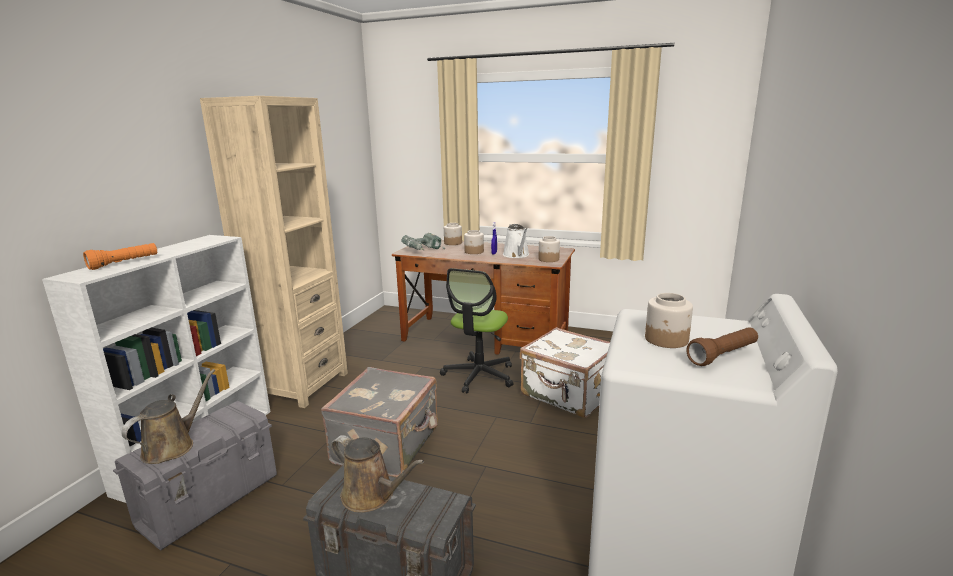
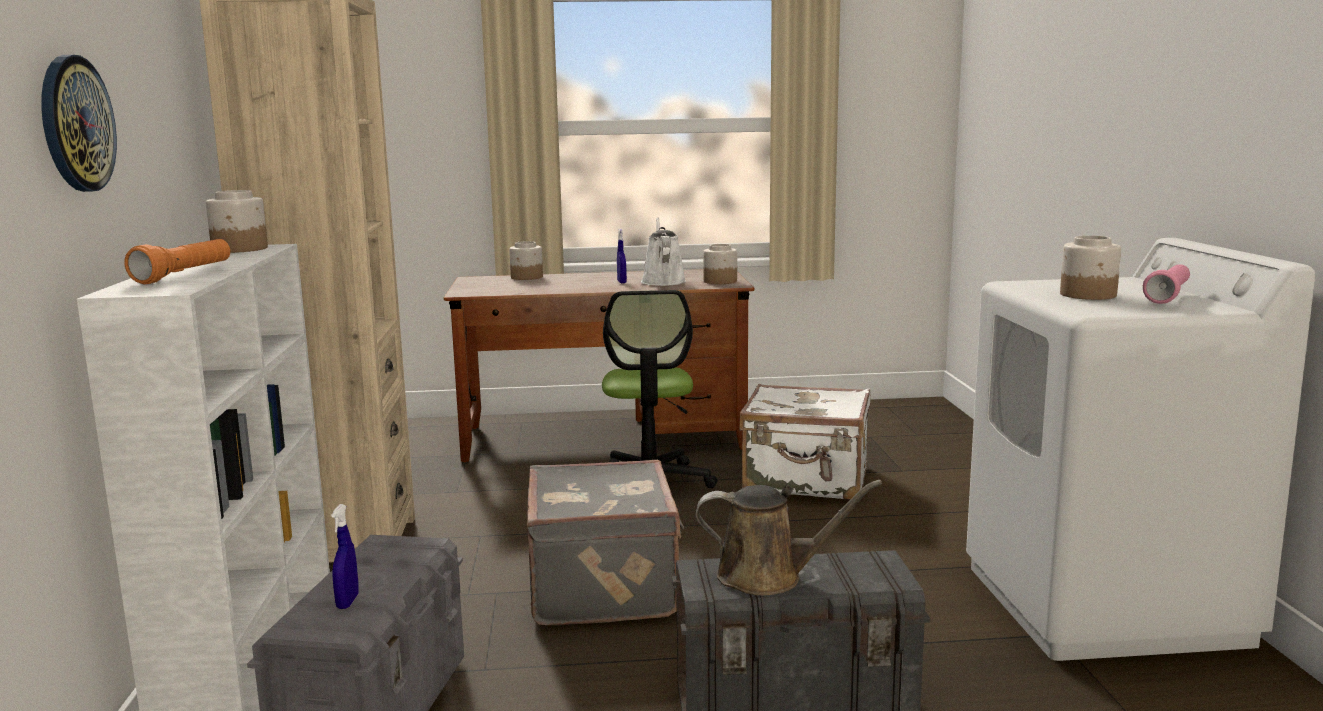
camera: 25 degrees left, 5 degrees down
(63, 186) = (76, 124): none -> wall clock
(172, 446) = (347, 602): brown watering can -> blue spray bottle
(424, 251) = (498, 289): power drill -> none
(474, 252) = (585, 283): jar -> jar (240, 249)
(517, 255) = (662, 281): white watering can -> white watering can turned 150 degrees counterclockwise
(722, 356) = (1168, 296): brown flashlight -> pink flashlight

